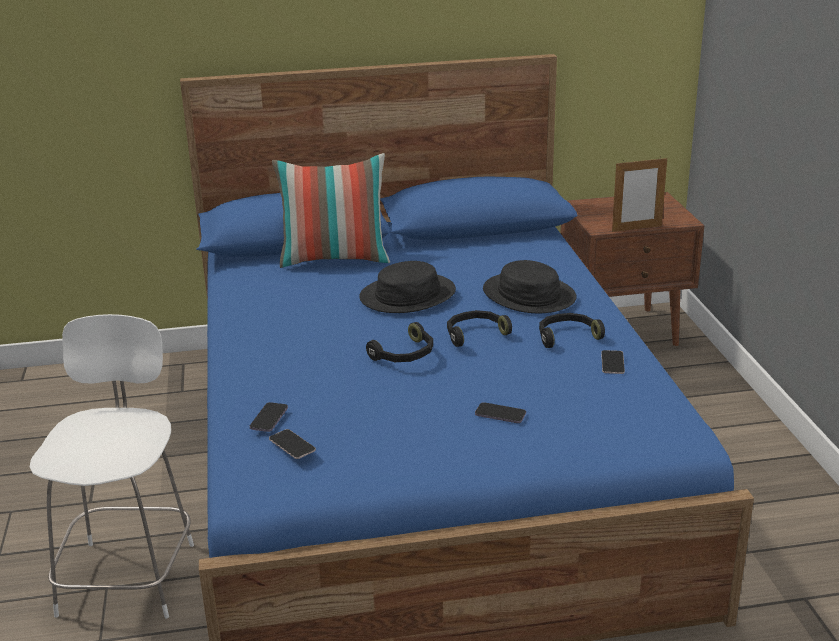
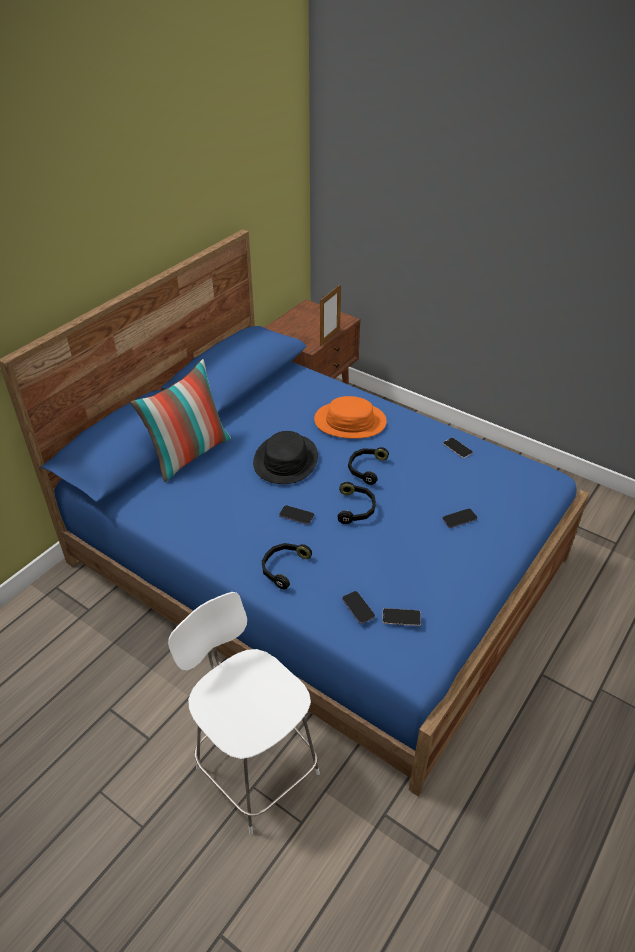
camera: 45 degrees left, 15 degrees up
(343, 336) = (296, 516): none -> phone
(528, 295) = (350, 421): black hat -> orange hat
(567, 336) = (412, 442): black headphones -> black headphones (283, 567)

